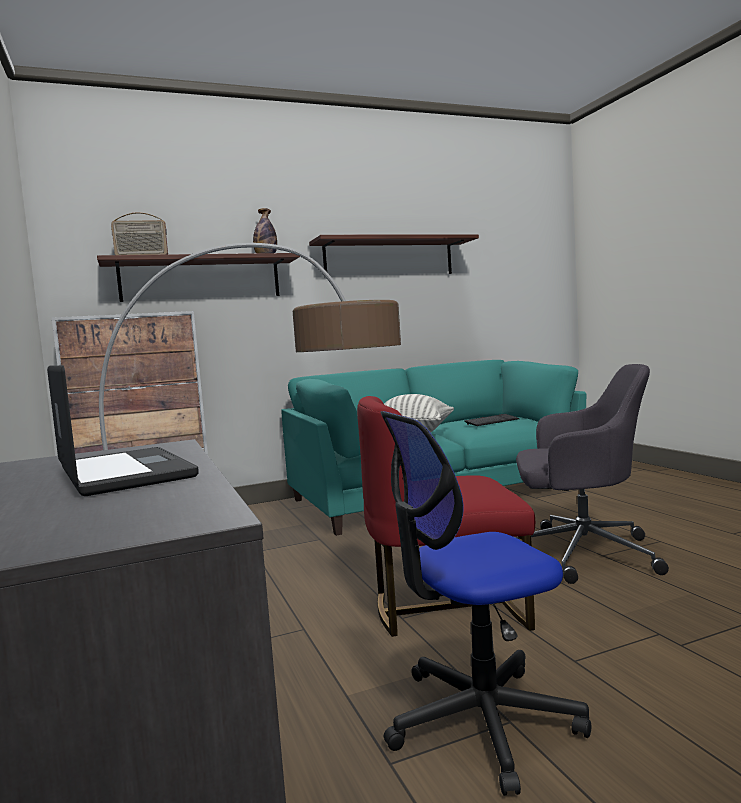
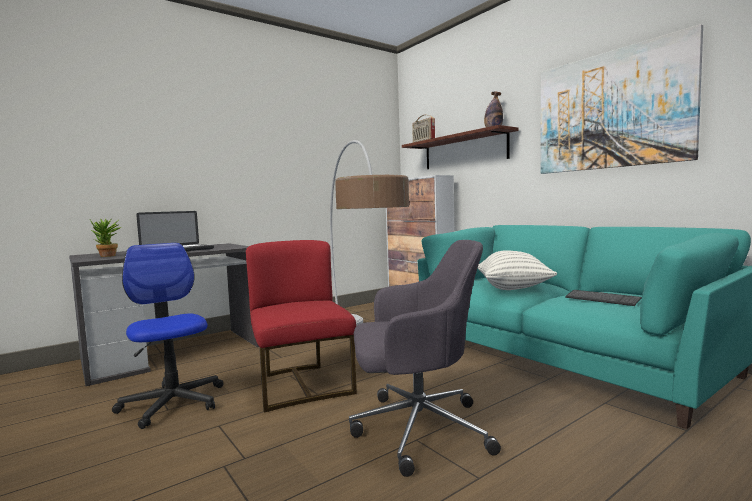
camera: 75 degrees right, 0 degrees up
(129, 514) = (107, 256): none -> potted plant
(389, 258) = (611, 110): shelf -> picture
(582, 554) = (417, 429): grey office chair -> grey office chair turned 90 degrees counterclockwise

